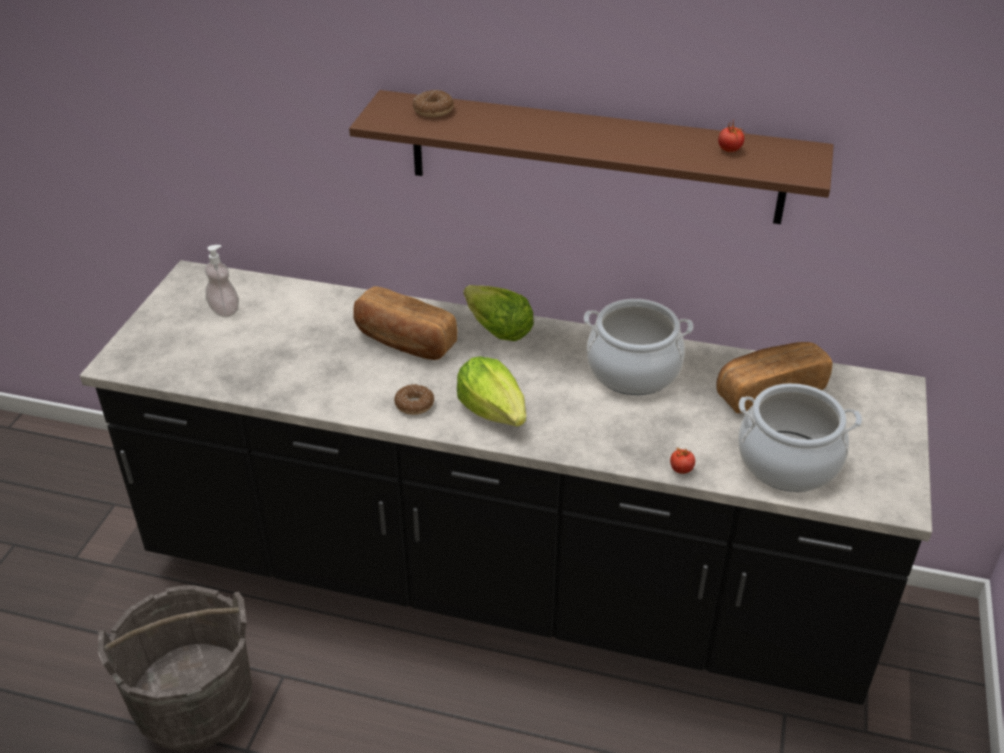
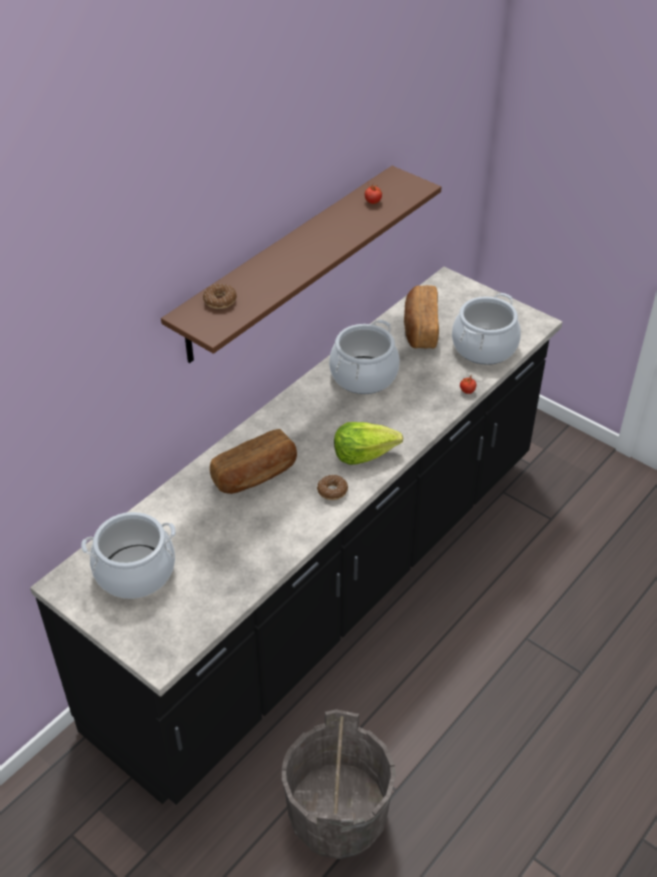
camera: 65 degrees left, 5 degrees up
(224, 310) = (135, 572): soap dispenser -> cooking pot
(497, 329) = (275, 423): lettuce -> none

